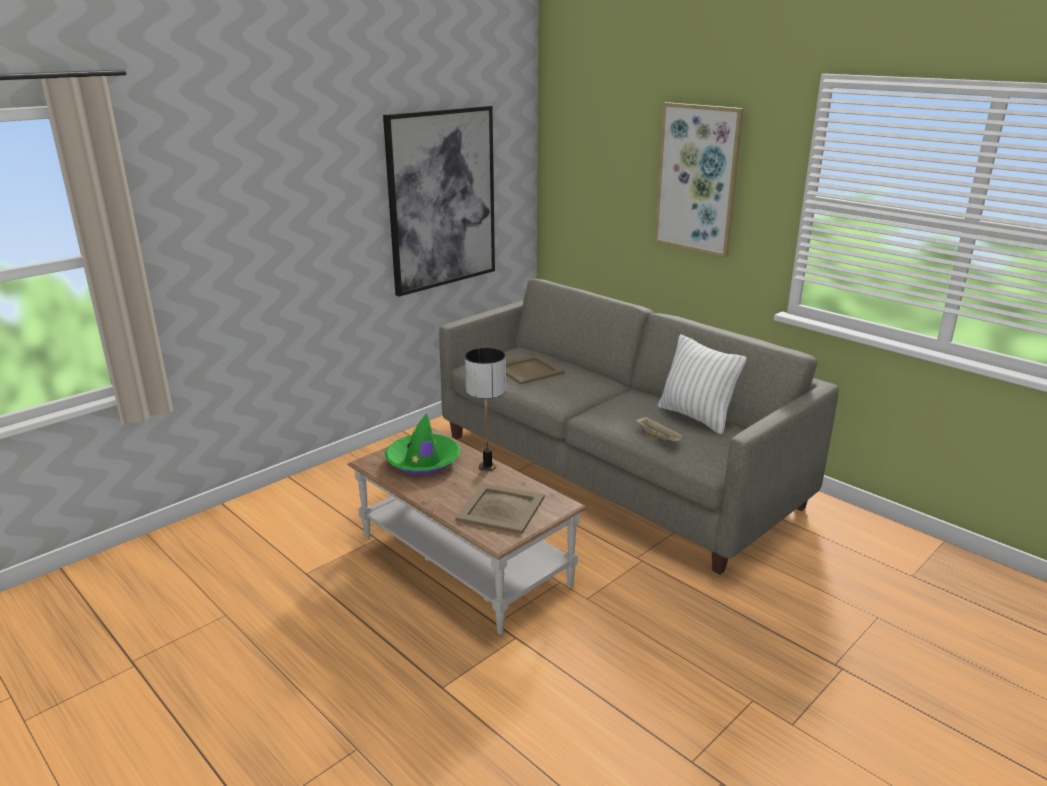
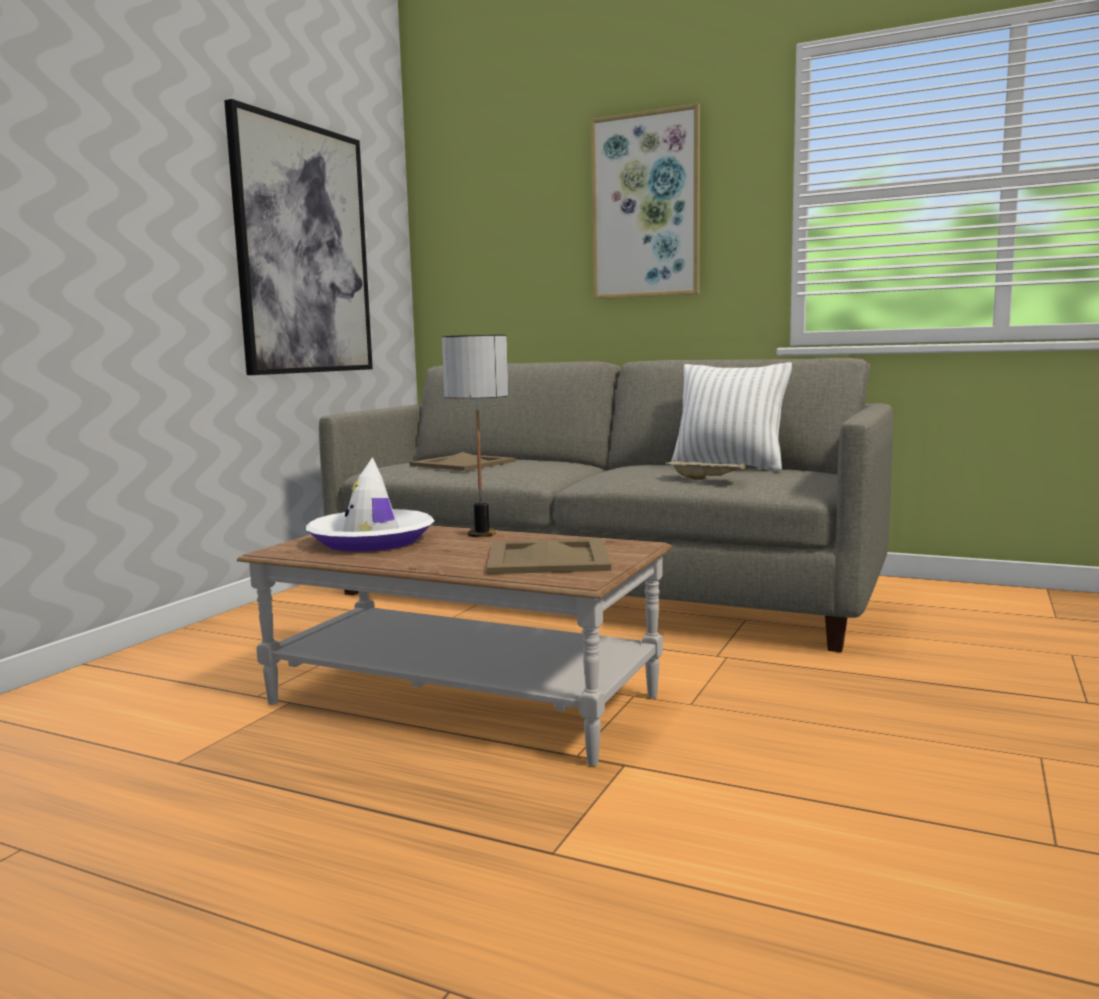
camera: 20 degrees left, 15 degrees down
(423, 461) = (372, 541): green hat -> white hat

